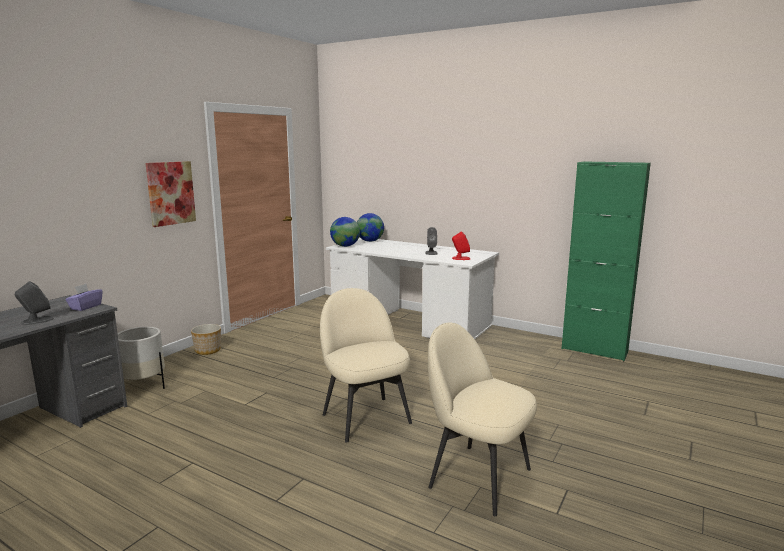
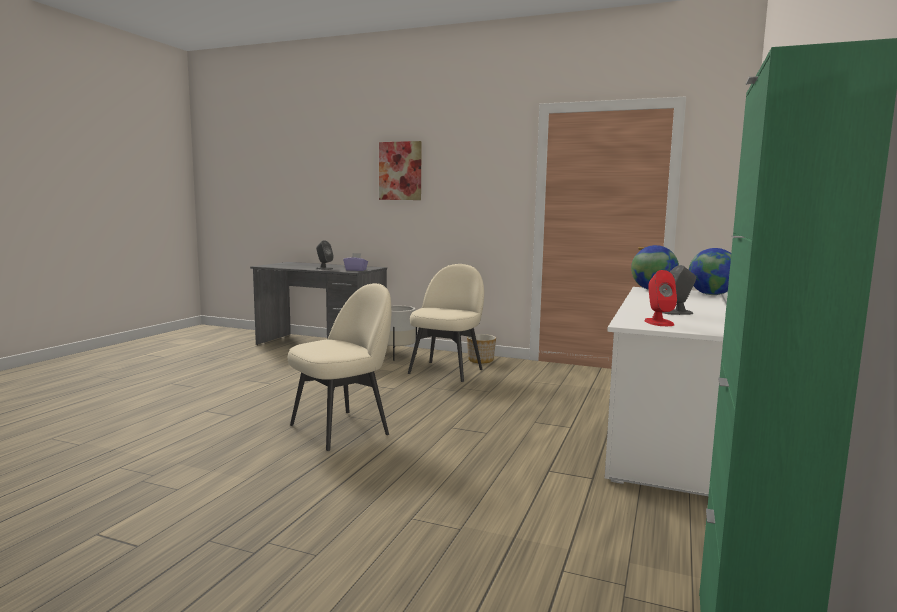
camera: 80 degrees right, 5 degrees down
(170, 193) = (485, 197): picture -> picture (400, 171)
(477, 476) = (198, 487): beige chair -> beige chair (446, 371)

